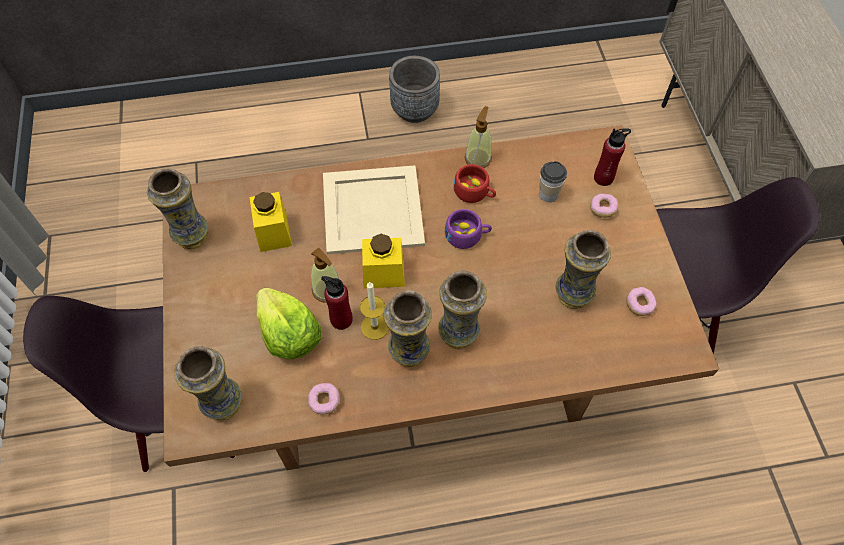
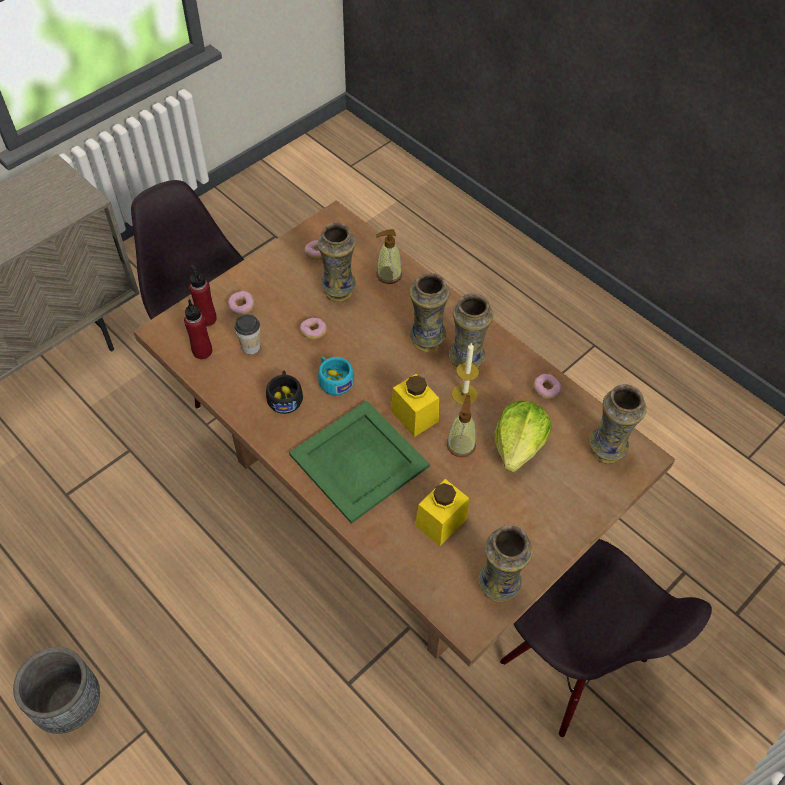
camera: 125 degrees left, 5 degrees down
(341, 319) = (477, 419): red bottle -> red bottle (202, 351)
(373, 210) = (359, 459): beige tray -> green tray
(467, 235) = (334, 380): purple cup -> turquoise cup
(475, 192) = (285, 397): red cup -> black cup
(478, 158) = (244, 413): soap dispenser -> soap dispenser (388, 275)
(534, 248) = (313, 332): none -> donut

